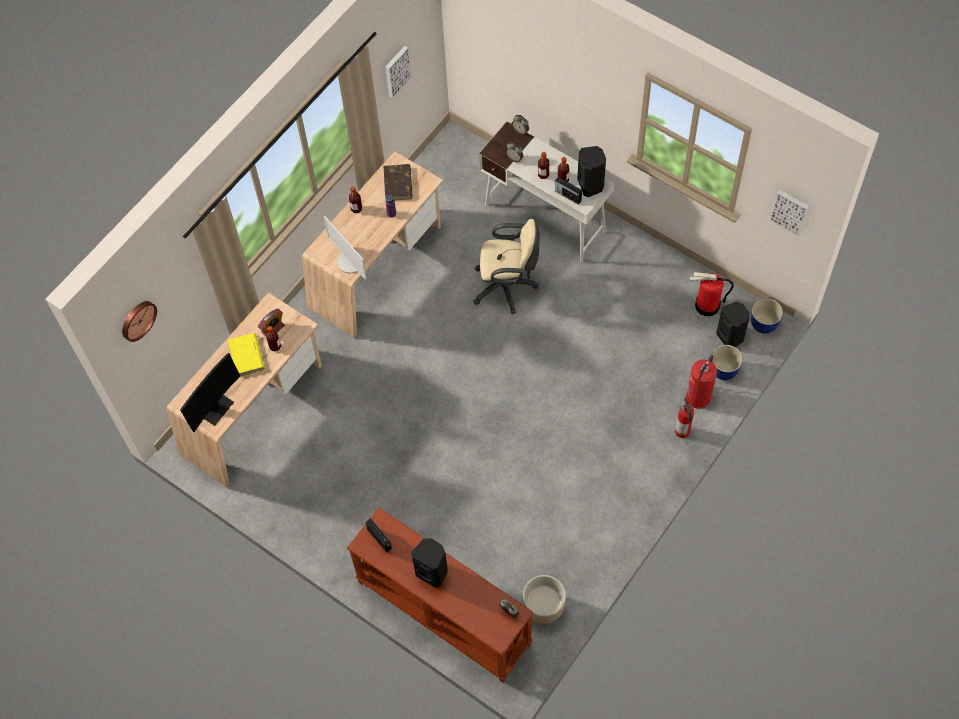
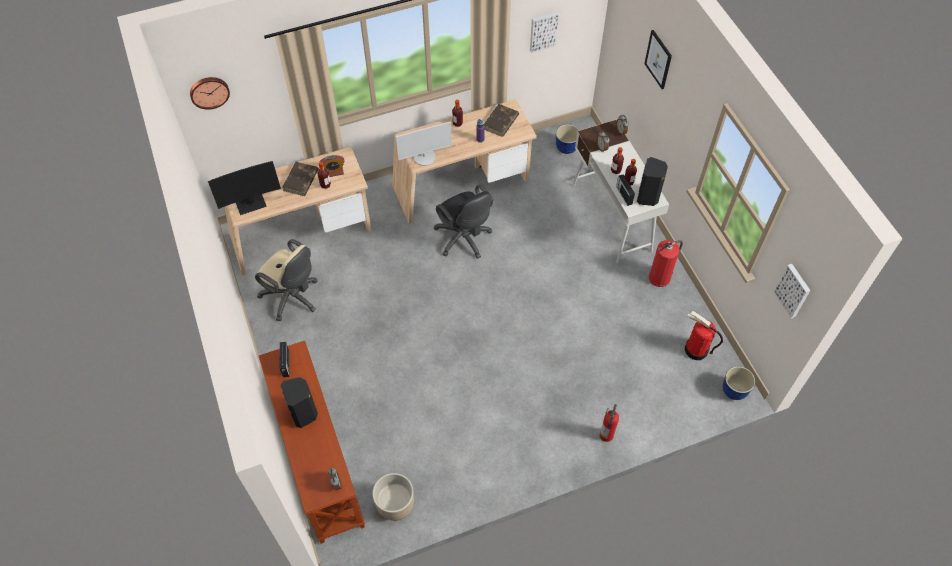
camera: 30 degrees right, 5 degrees down
(246, 356) = (300, 181): yellow book -> brown book
(351, 262) = (424, 157): monitor -> monitor turned 105 degrees counterclockwise
(421, 322) = (464, 240): none -> black office chair
(507, 287) = (547, 250): beige office chair -> beige office chair (293, 298)
(540, 50) = (658, 59): none -> picture
(698, 396) = (639, 416): fire extinguisher -> fire extinguisher (660, 277)
(723, 370) = (674, 407): planter -> planter (566, 148)
(730, 337) = (699, 385): black speaker -> none

